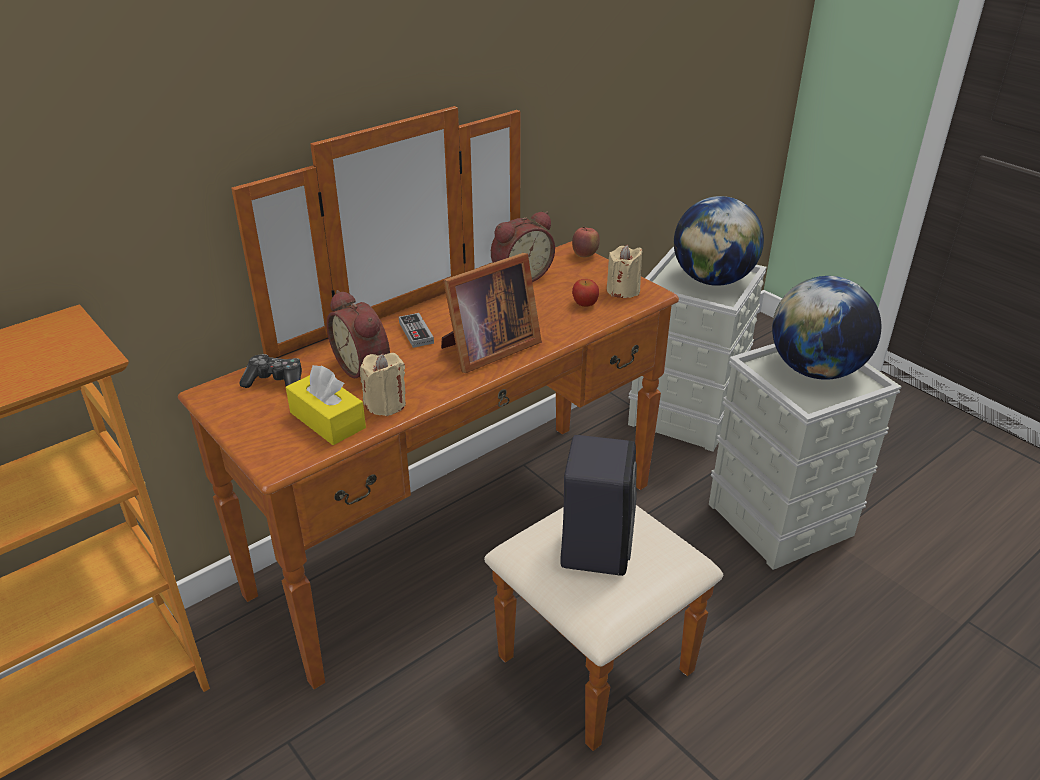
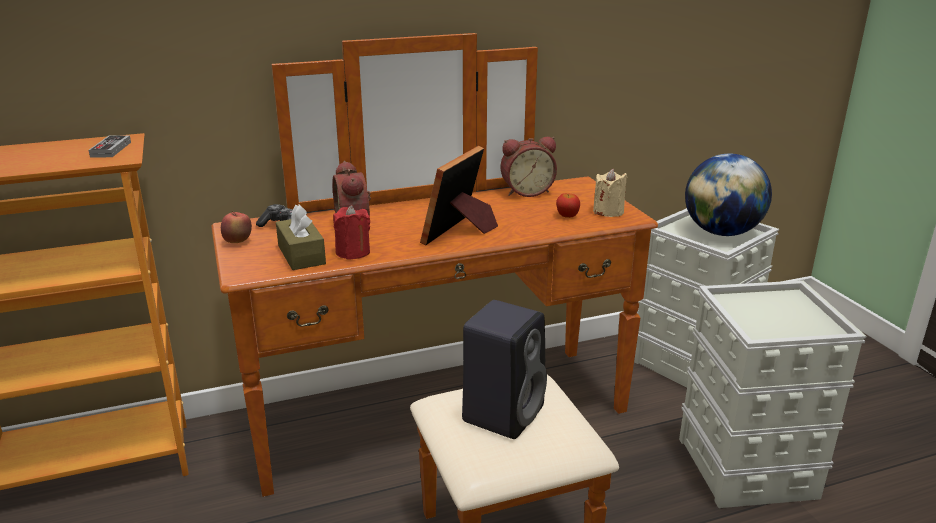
camera: 20 degrees right, 10 degrees down
(327, 420) = (301, 255): yellow tissue box -> brown tissue box
(385, 404) = (353, 252): beige candle -> red candle
(416, 333) = (413, 214): game controller -> game controller (111, 149)
(487, 350) = (460, 232): picture frame -> picture frame turned 135 degrees clockwise
(585, 255) = (592, 186): apple -> apple (238, 242)
(816, 370) = (783, 311): globe -> none

